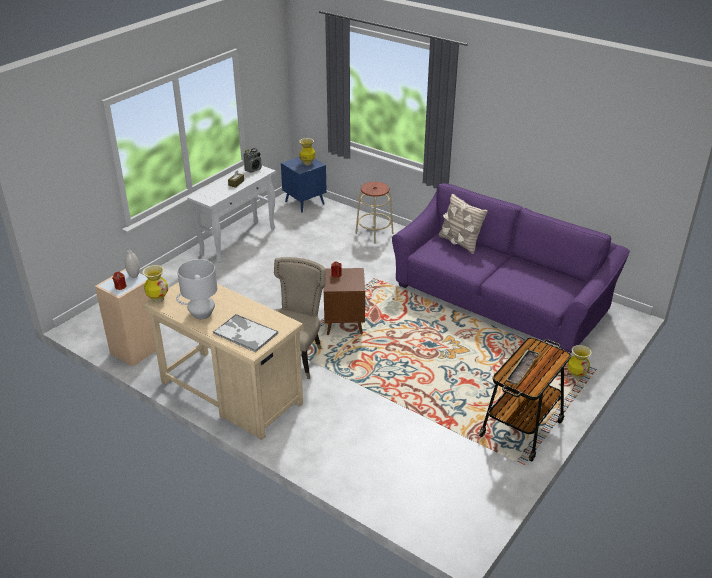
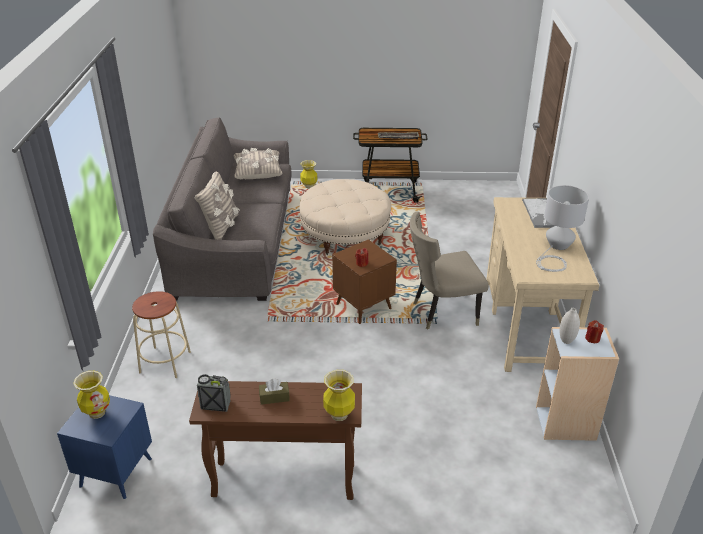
camera: 125 degrees left, 0 degrees up
(158, 299) = (581, 279): vase -> vase (339, 415)
(238, 241) = (282, 481): white console table -> brown console table
(455, 358) = (345, 236): none -> beige ottoman
(498, 299) = (236, 241): purple sofa -> grey sofa
(543, 285) = (258, 173): none -> beige pillow

